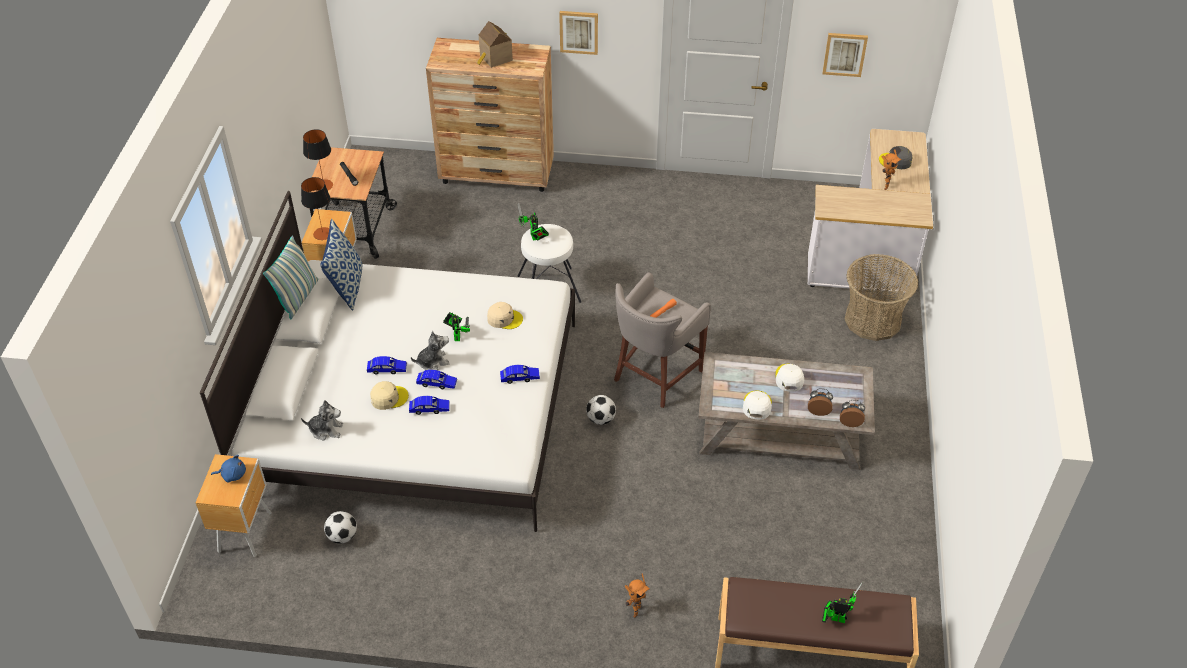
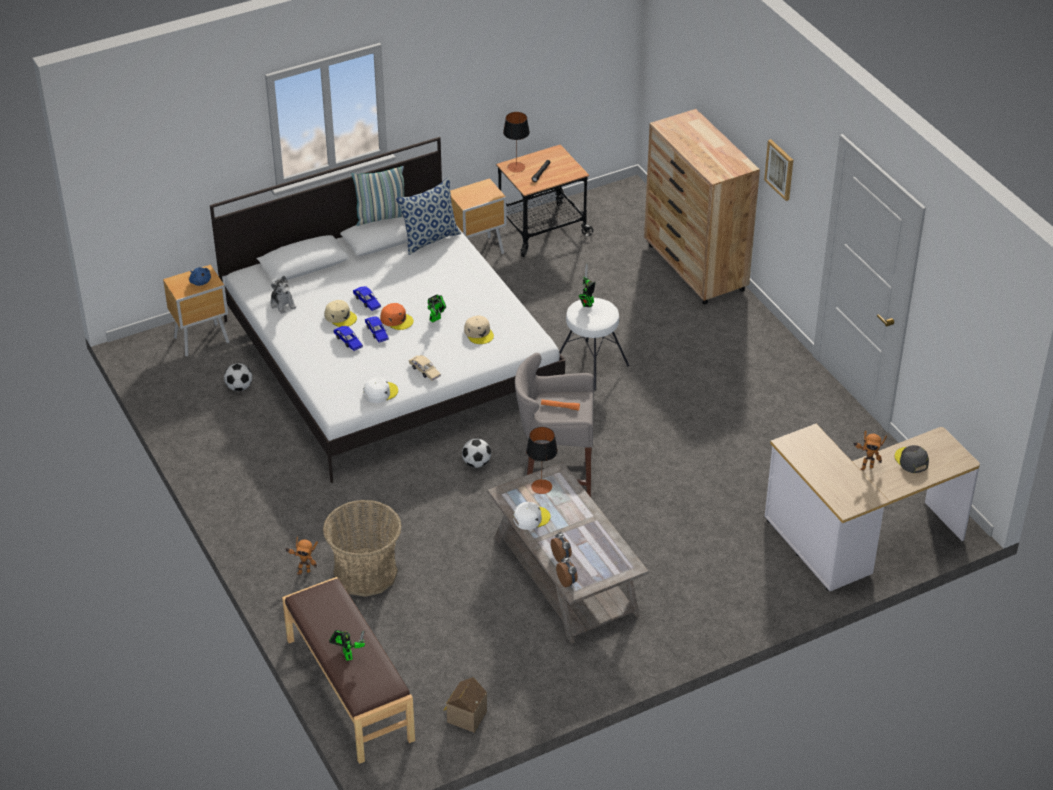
camera: 55 degrees right, 5 degrees down
(322, 233) = (467, 196): table lamp -> table lamp (541, 486)
(432, 362) = (396, 320): plush toy -> orange cap
(495, 58) = (705, 149): toy house -> toy house (465, 716)
(520, 378) = (424, 371): blue toy car -> beige toy car
(789, 378) = (582, 524): white cap -> white cap (380, 392)
(844, 54) = (948, 331): picture -> none
(872, 320) = (767, 579): basket -> basket (365, 573)

